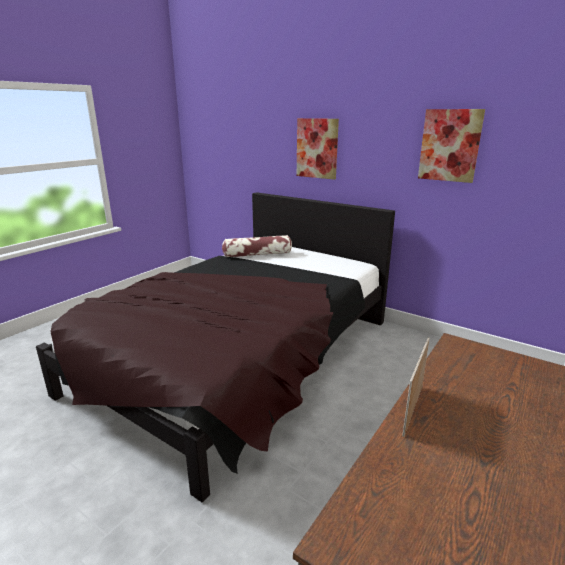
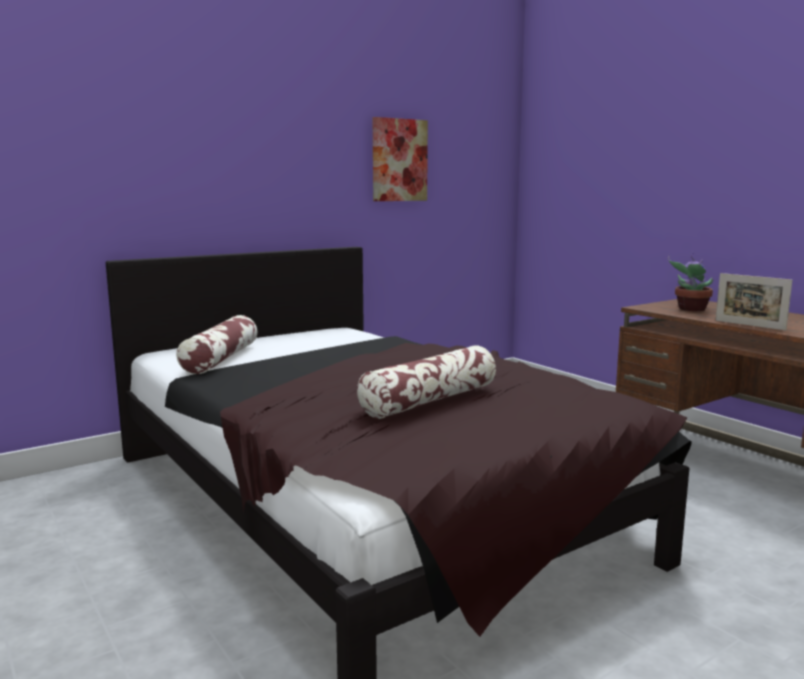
camera: 70 degrees left, 10 degrees down
(185, 308) = (430, 400): none -> pillow
(317, 148) = (227, 169): picture -> none
(482, 372) = (690, 309): none -> potted plant

